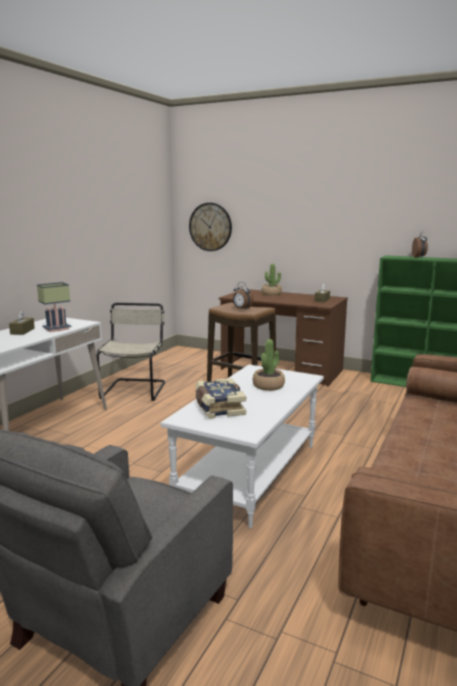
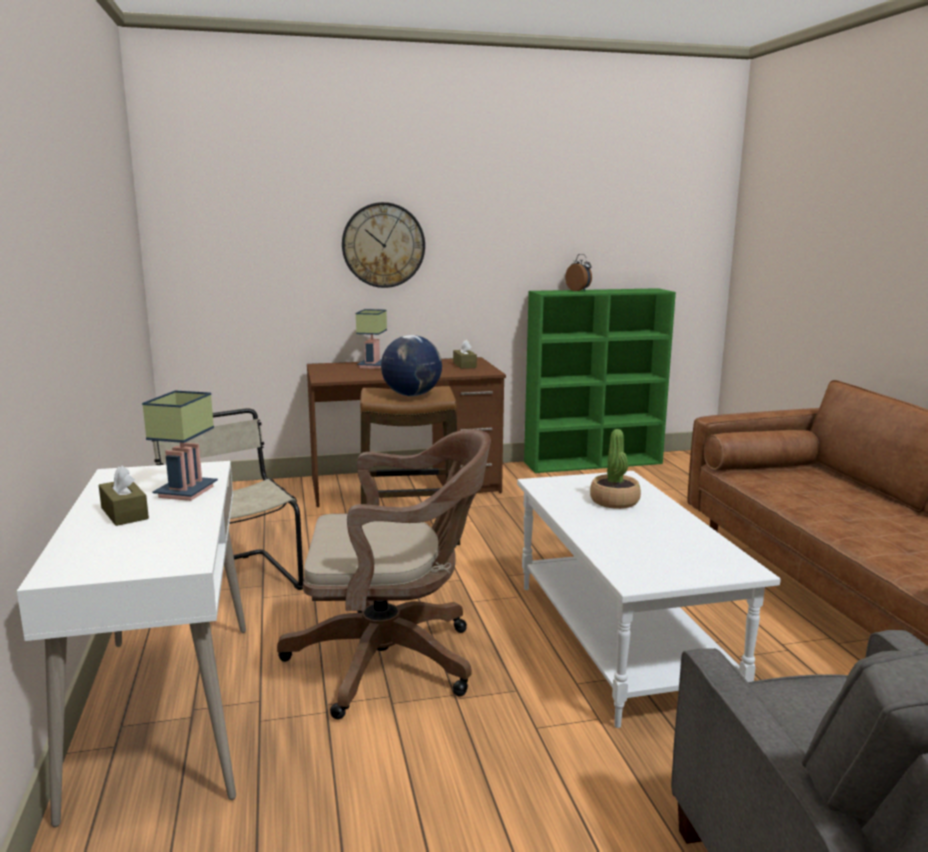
camera: 40 degrees left, 0 degrees up
(137, 440) = (393, 660): none -> brown office chair
(210, 227) = (229, 259): wall clock -> wall clock (383, 245)
(218, 407) = (636, 549): book -> none
(242, 309) = (412, 395): alarm clock -> globe
(271, 294) = (373, 366): potted plant -> table lamp

